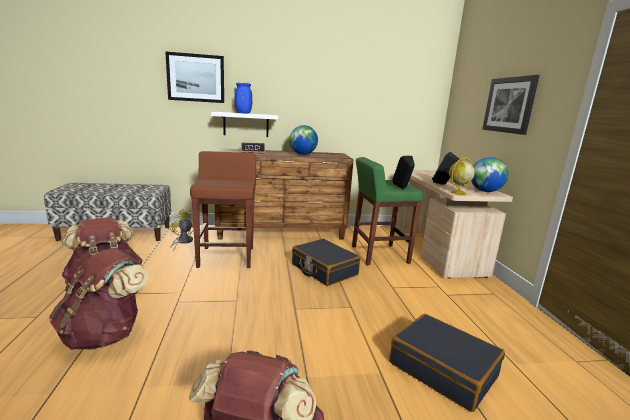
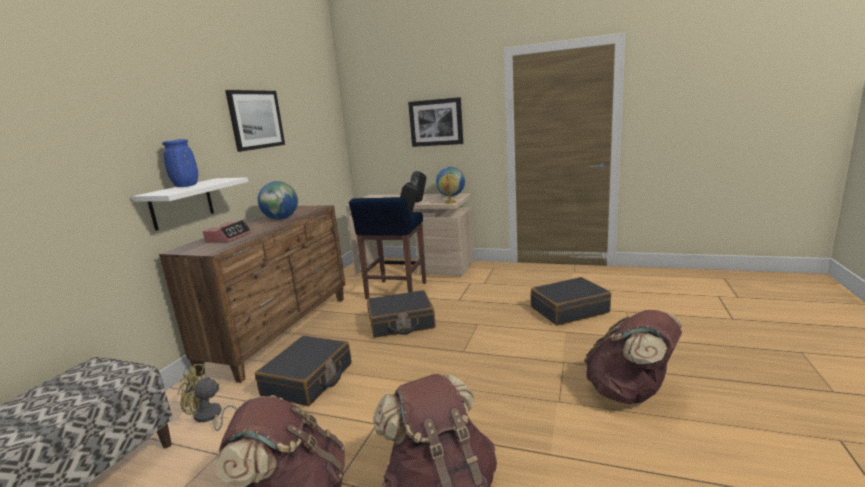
camera: 60 degrees left, 0 degrees up
(196, 78) = (85, 144): picture -> picture (256, 119)
(227, 257) = (308, 380): brown stool -> black suitcase
(378, 255) = (396, 291): green stool -> blue stool

